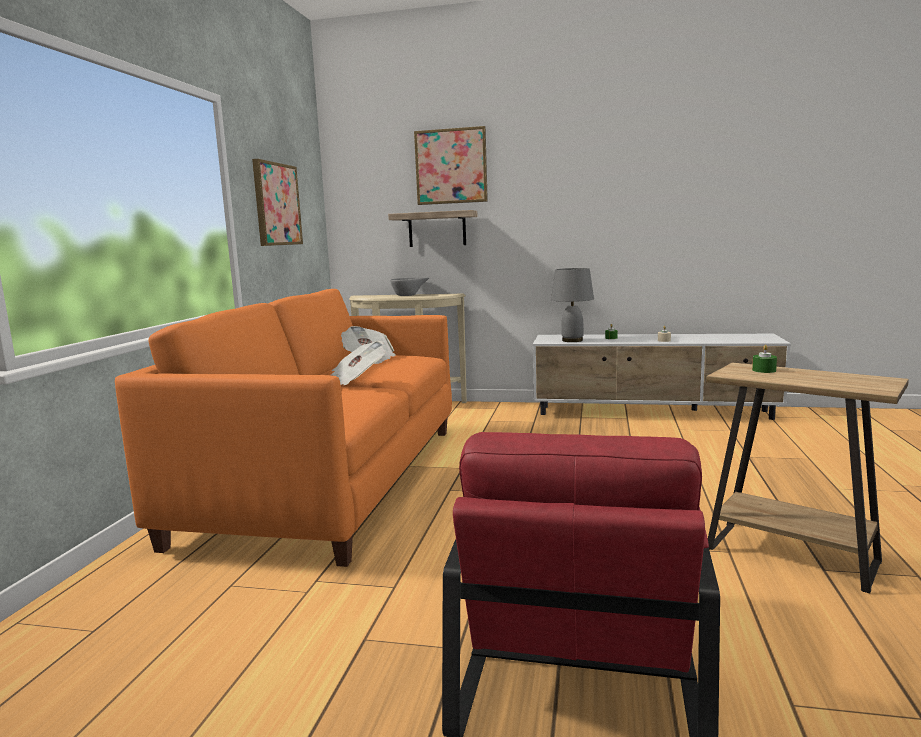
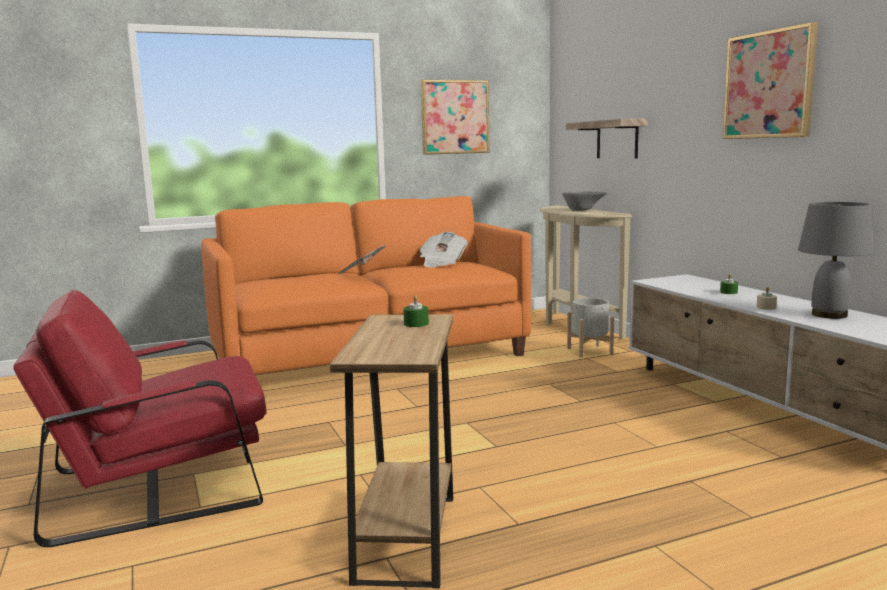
camera: 55 degrees right, 0 degrees up
(451, 166) = (631, 68): picture -> picture (769, 85)
(475, 416) = (589, 351): none -> grey planter
(571, 340) = (678, 285): grey table lamp -> grey table lamp (828, 315)

